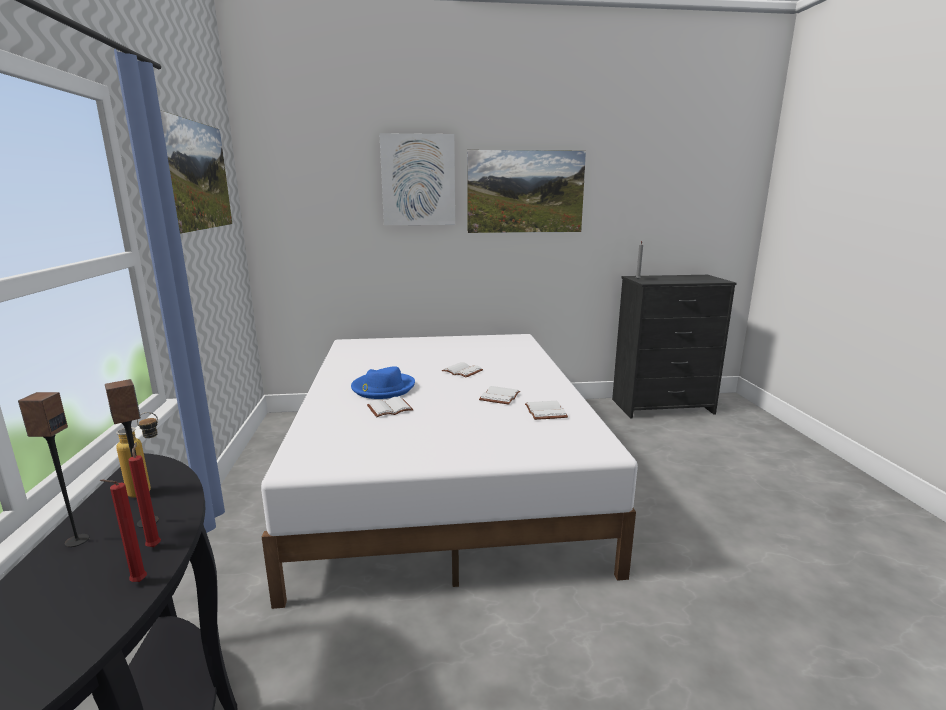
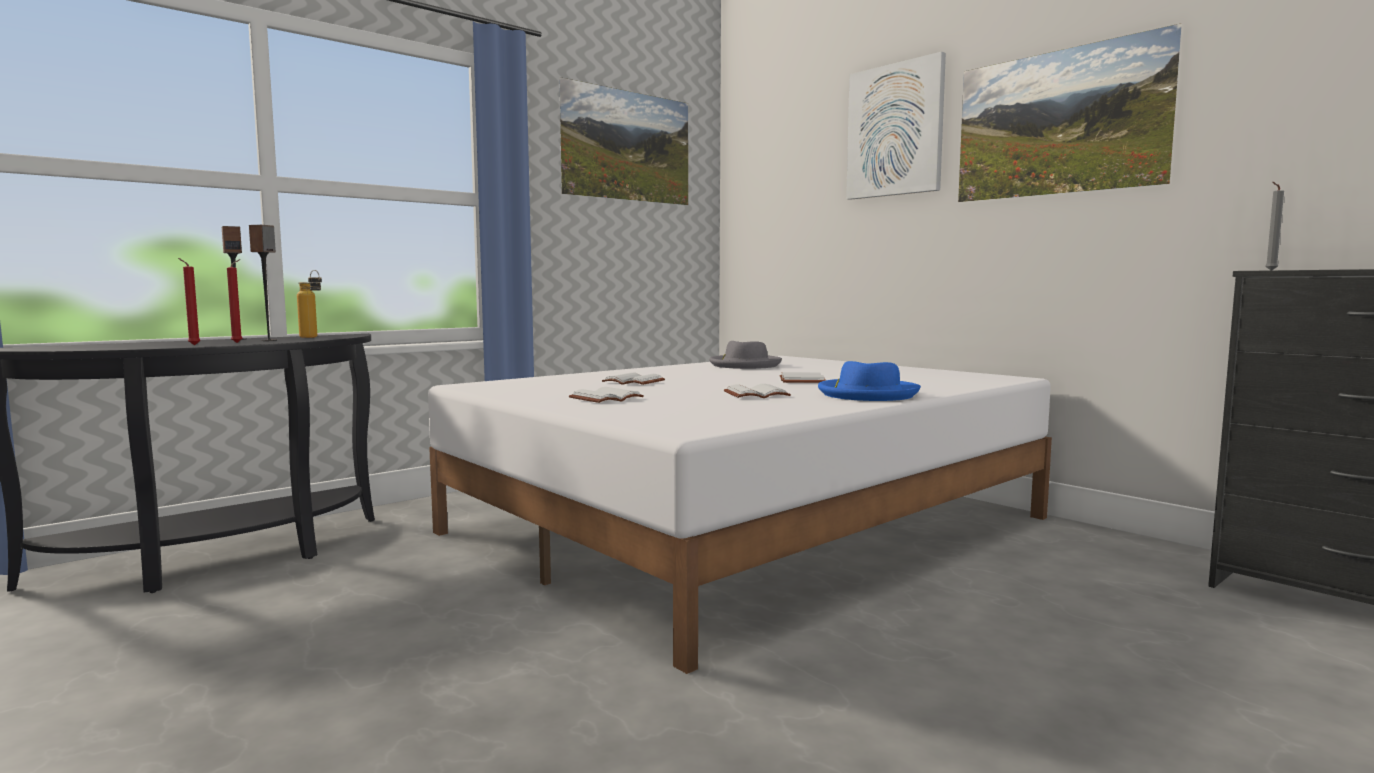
camera: 55 degrees right, 10 degrees down
(366, 360) = (745, 365): none -> grey hat
(382, 388) = (681, 375): blue hat -> blue hat (867, 394)
(544, 411) = (751, 407): white book -> white book (606, 398)

